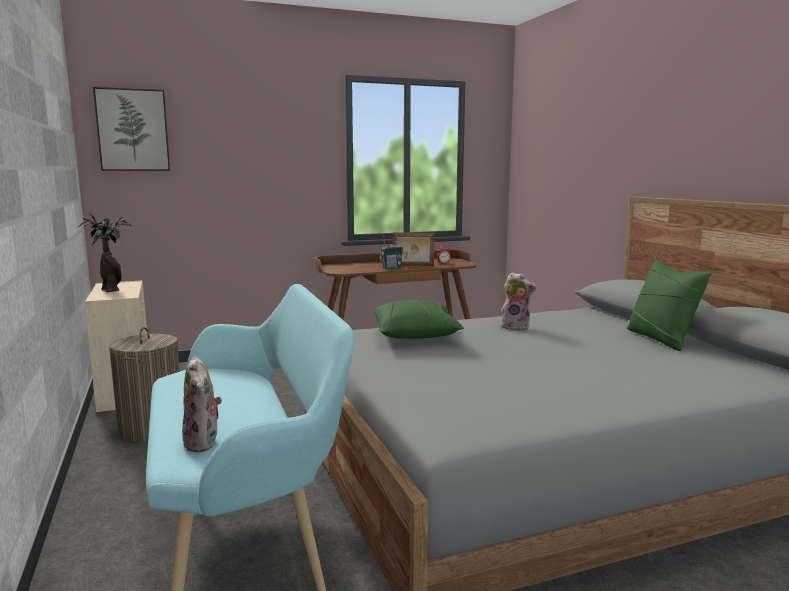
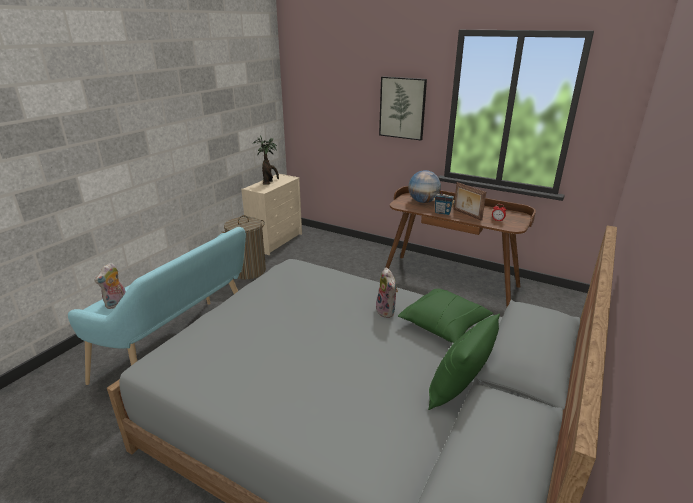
camera: 50 degrees right, 15 degrees up
(133, 130) = (308, 76): picture -> picture (402, 108)
(353, 266) = (423, 201): none -> globe
(415, 334) = (308, 285): green pillow -> green pillow (444, 325)

